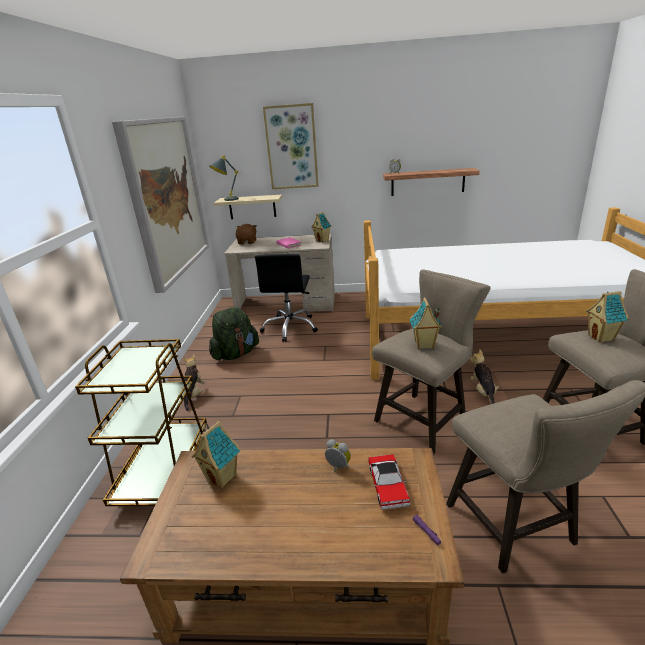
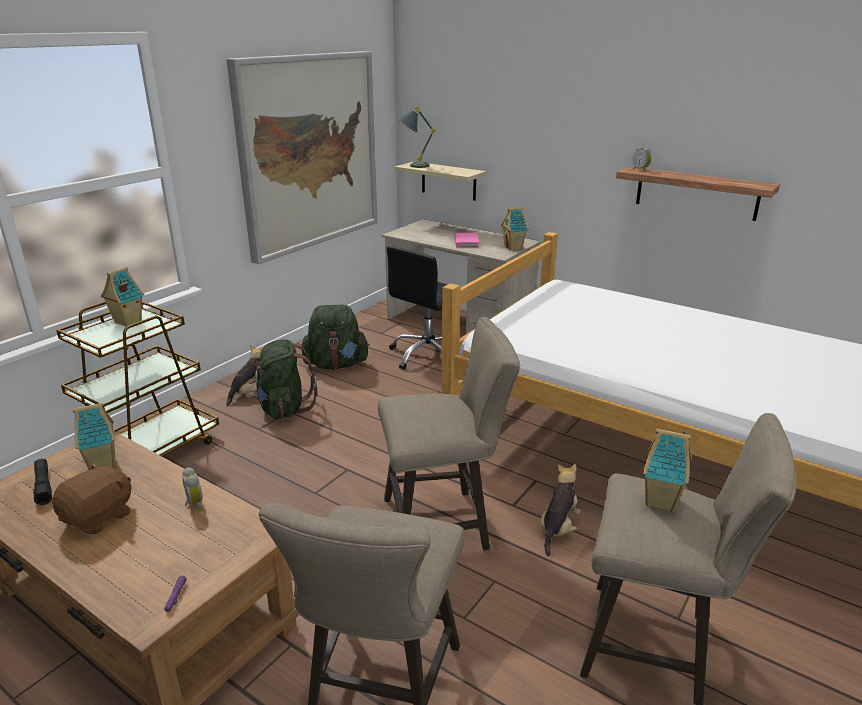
camera: 30 degrees right, 0 degrees up
(193, 519) = (43, 486): none -> black flashlight
(234, 395) = (284, 408): none -> green backpack
(247, 242) = (427, 227): brown plush toy -> brown plush toy (99, 517)
(291, 147) = (507, 108): picture -> none
(388, 486) = (207, 541): toy car -> none
(424, 345) = (421, 416): toy house -> toy house (127, 322)

